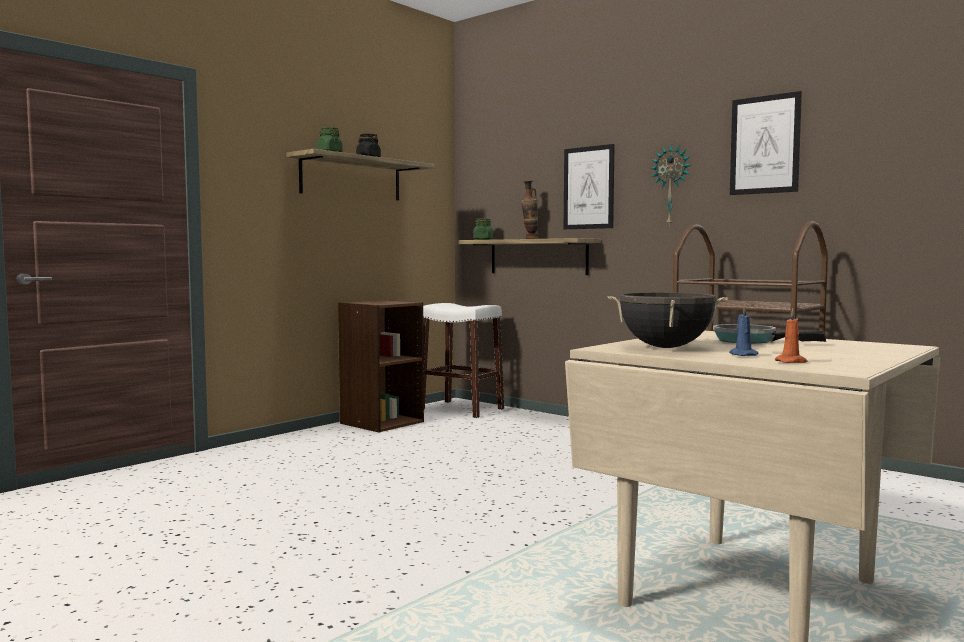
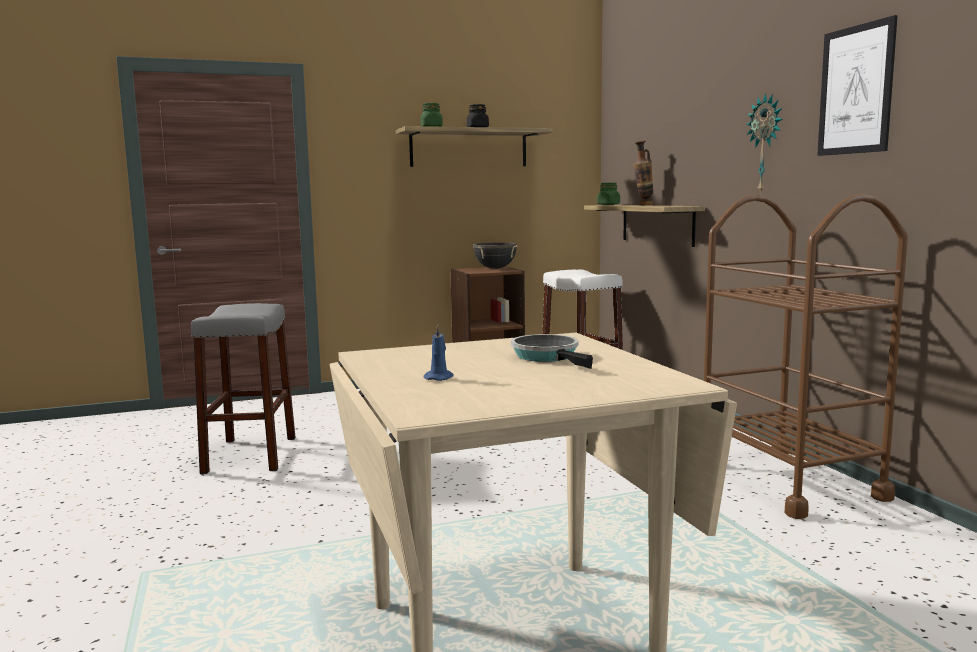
camera: 30 degrees right, 5 degrees up
(237, 516) = (250, 455): none -> grey stool
(588, 188) = (697, 147): picture -> none
(665, 347) = (421, 358): black cooking pot -> black cooking pot (495, 268)
(792, 362) = (435, 394): orange candle -> none

